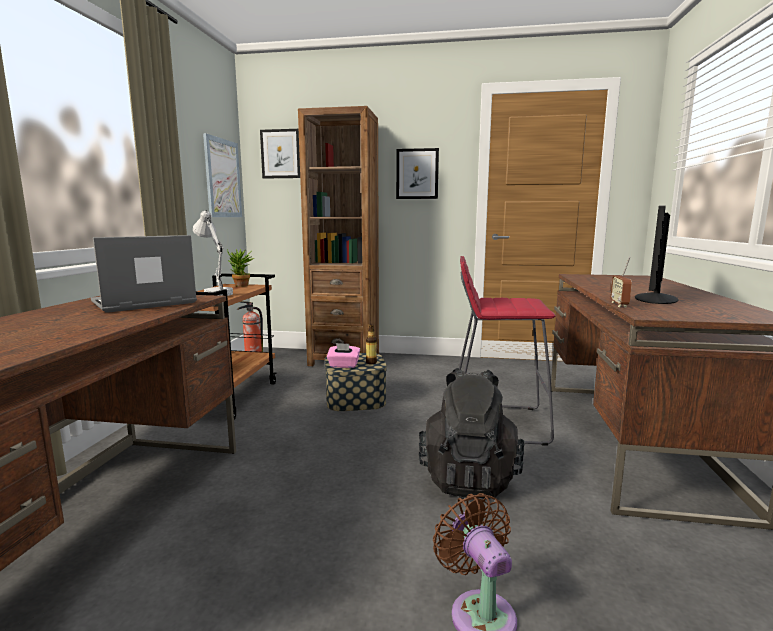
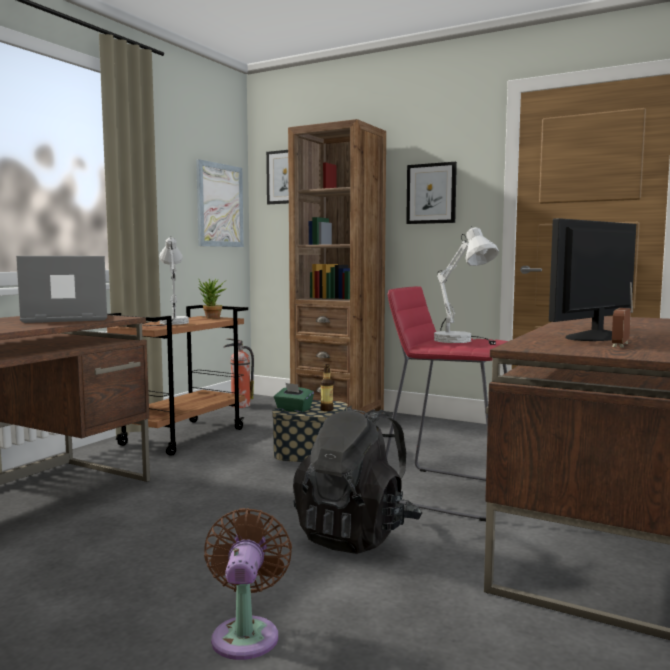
camera: 20 degrees right, 5 degrees down
(343, 365) = (293, 410): pink tissue box -> green tissue box
(514, 302) = (465, 342): none -> white table lamp
(619, 304) = (523, 339): radio -> radio (621, 345)

